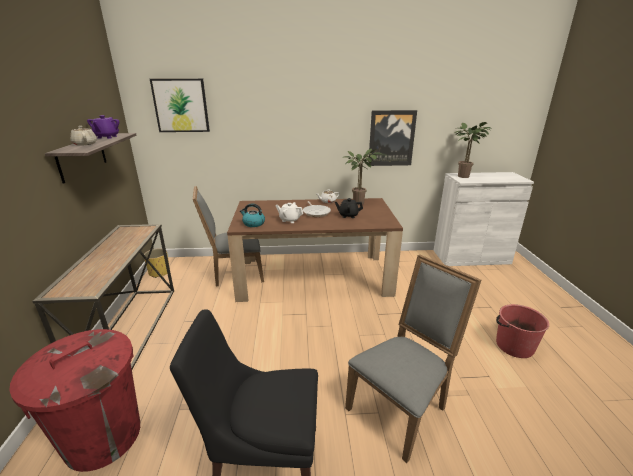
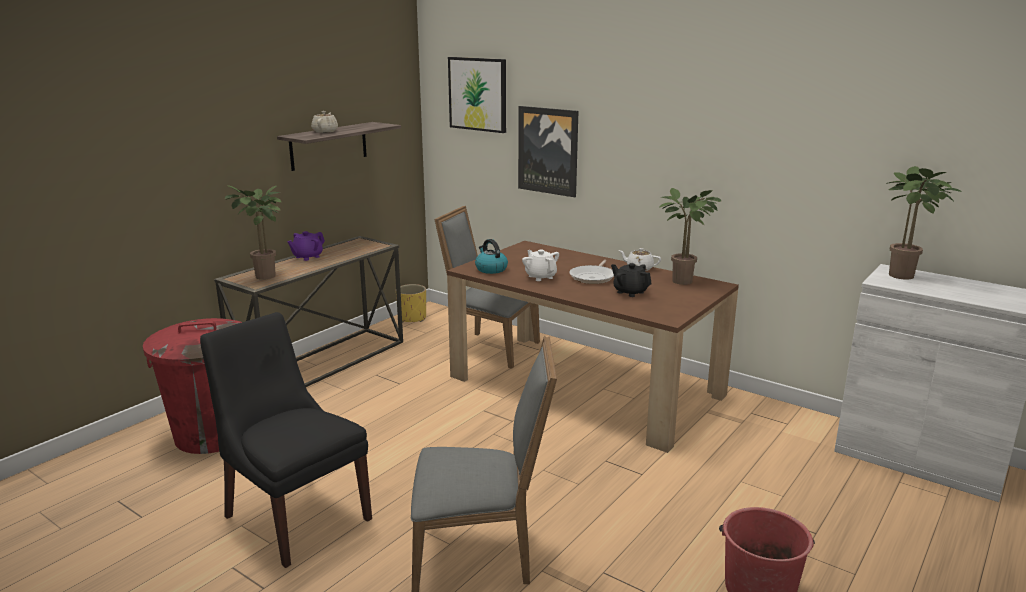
camera: 40 degrees right, 5 degrees down
(86, 282) = (265, 277): none -> potted plant
(107, 137) = (362, 126): purple teapot -> purple teapot (307, 257)
(391, 138) = (772, 178): picture -> picture (548, 150)

